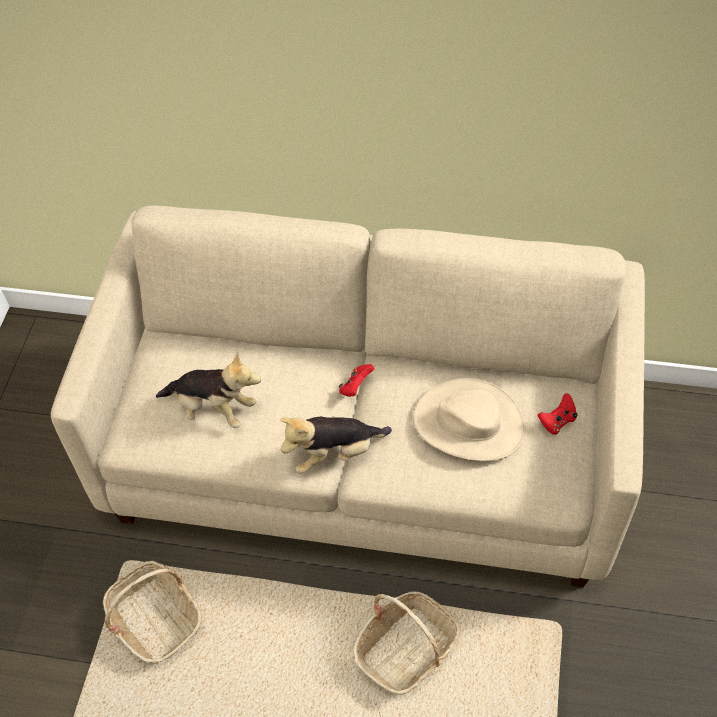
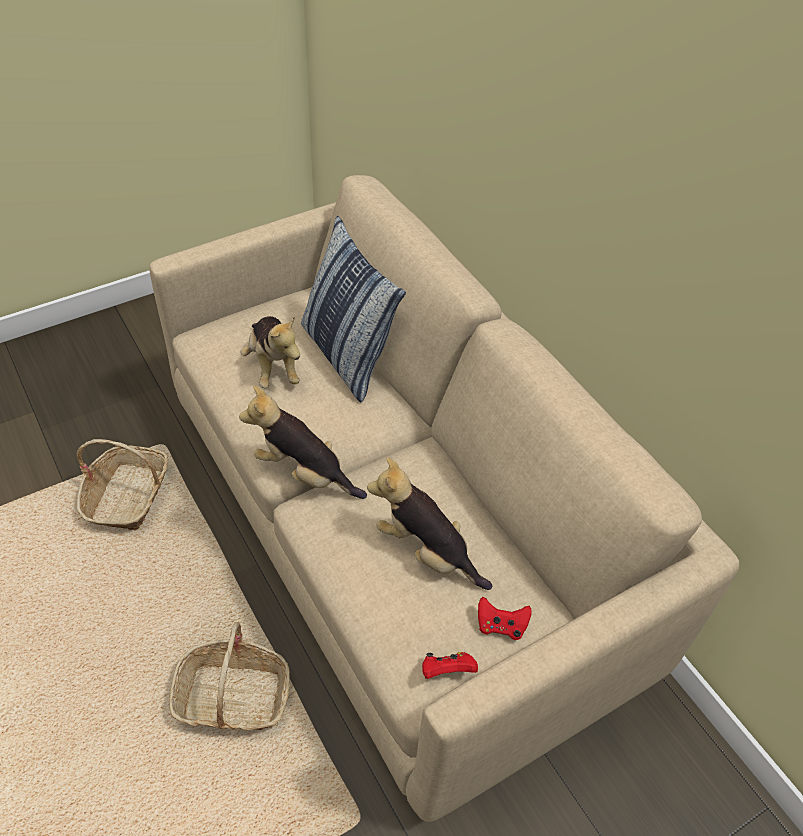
camera: 45 degrees right, 5 degrees down
(250, 354) = (347, 355): none -> pillow
(355, 387) = (386, 444): red game controller -> red game controller (447, 671)
(468, 423) = (426, 551): beige hat -> plush toy

